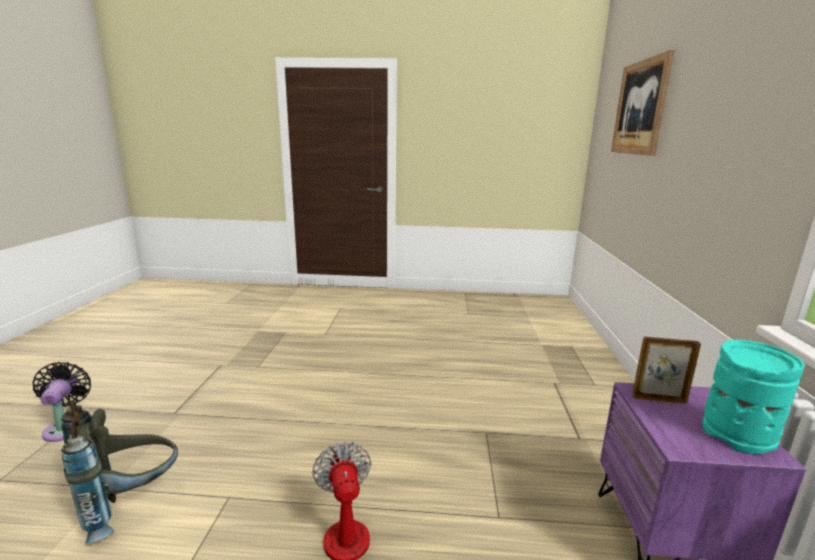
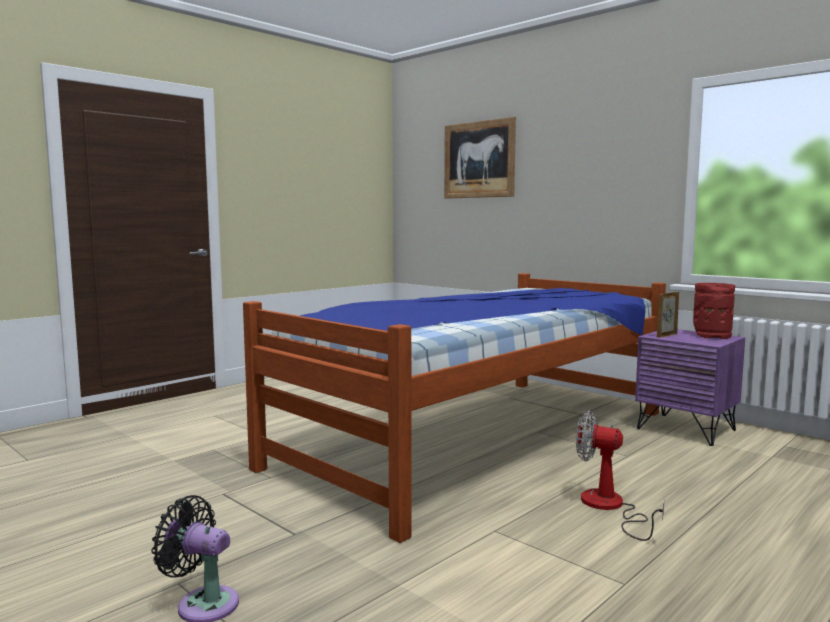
camera: 50 degrees left, 10 degrees down
(131, 503) = (444, 575): grey backpack -> none
(426, 408) = (477, 438): none -> bed
(738, 434) = (711, 335): turquoise vase -> red vase

